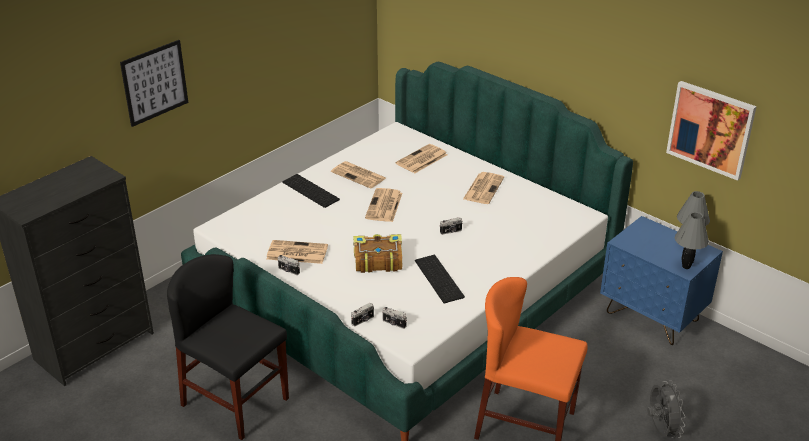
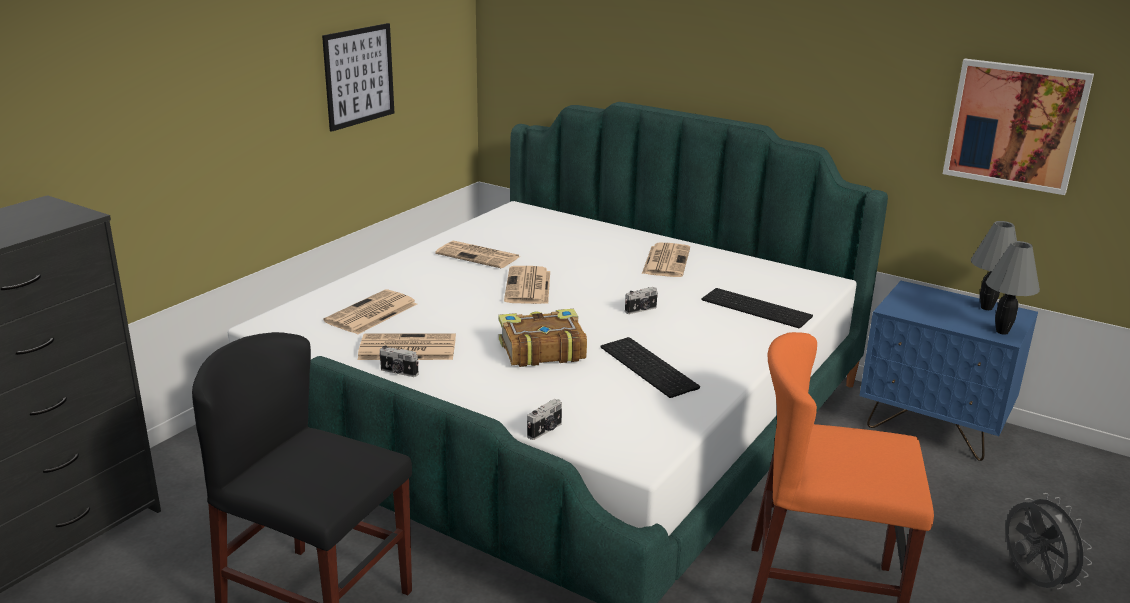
camera: 10 degrees left, 10 degrees down
(154, 82) = (159, 90): picture -> picture (359, 76)
(312, 190) = (412, 275): keyboard -> keyboard (758, 308)
(394, 323) = (599, 431): camera -> none
(421, 159) = (564, 236): newspaper -> newspaper (371, 313)

